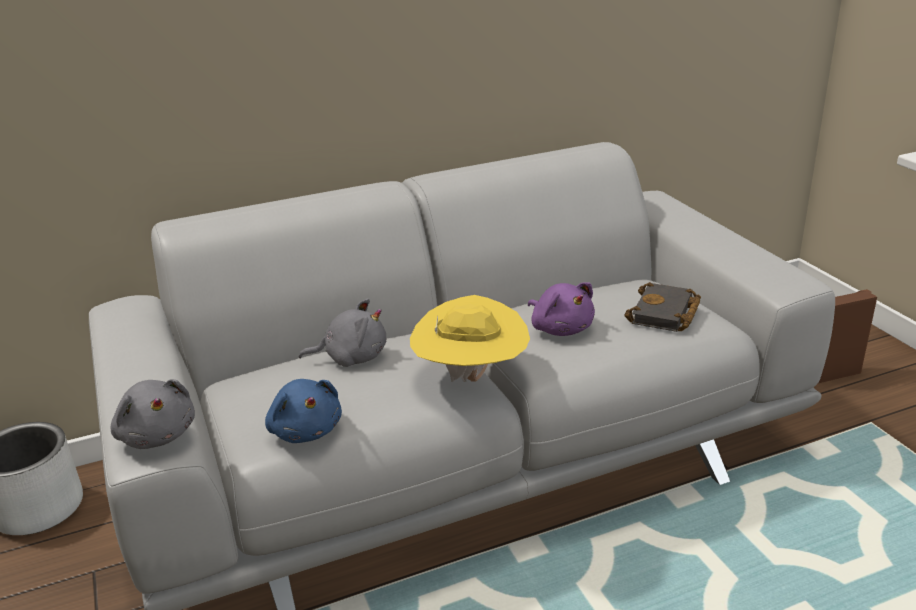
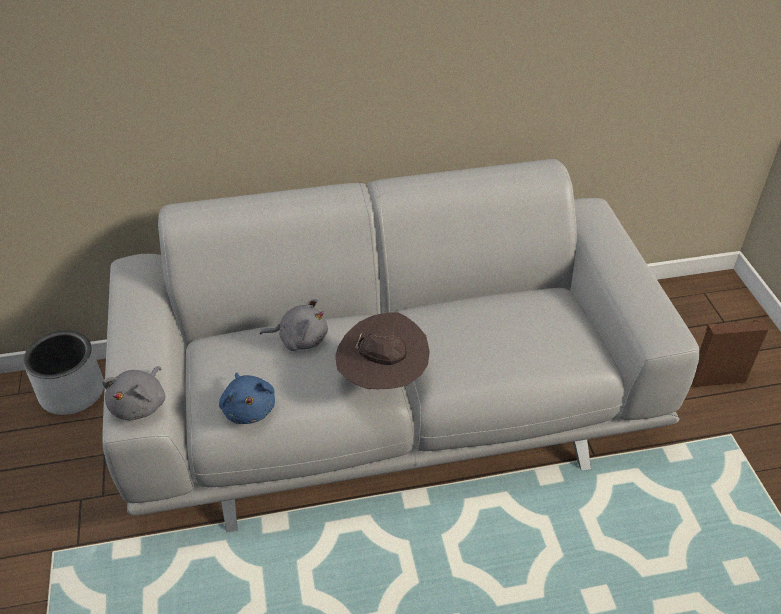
camera: 10 degrees right, 15 degrees up
(157, 435) = (140, 404): grey plush toy -> grey plush toy turned 45 degrees clockwise
(471, 377) = (383, 379): yellow hat -> brown hat
(560, 328) = (468, 340): purple plush toy -> none
(665, 314) = (556, 342): black book -> none

